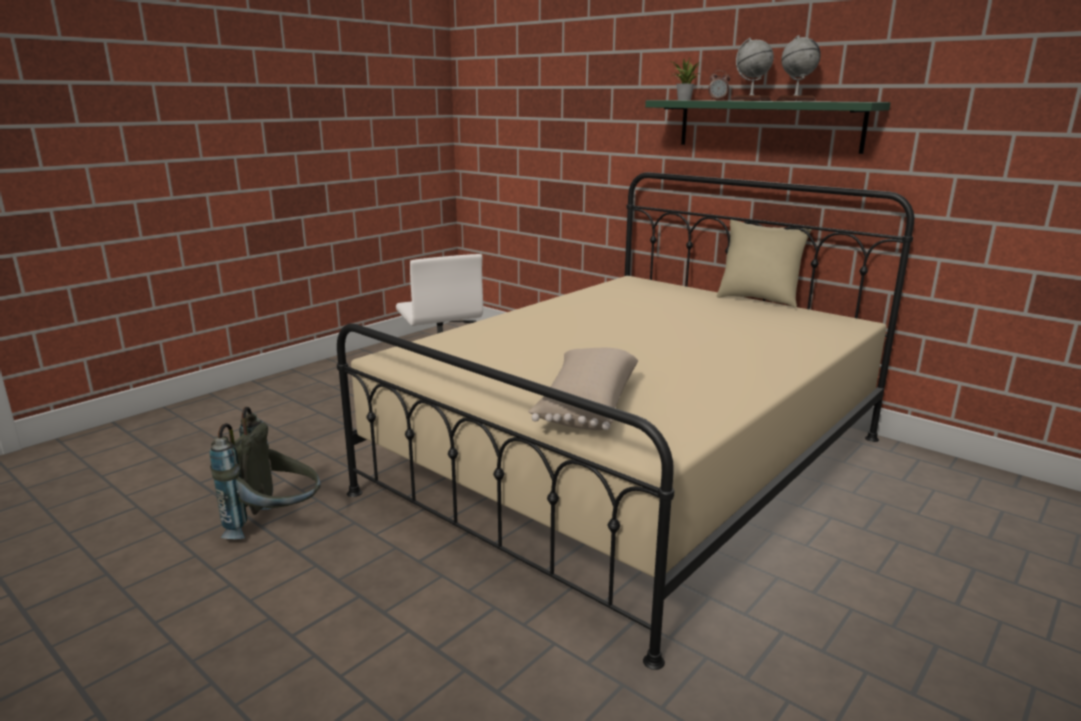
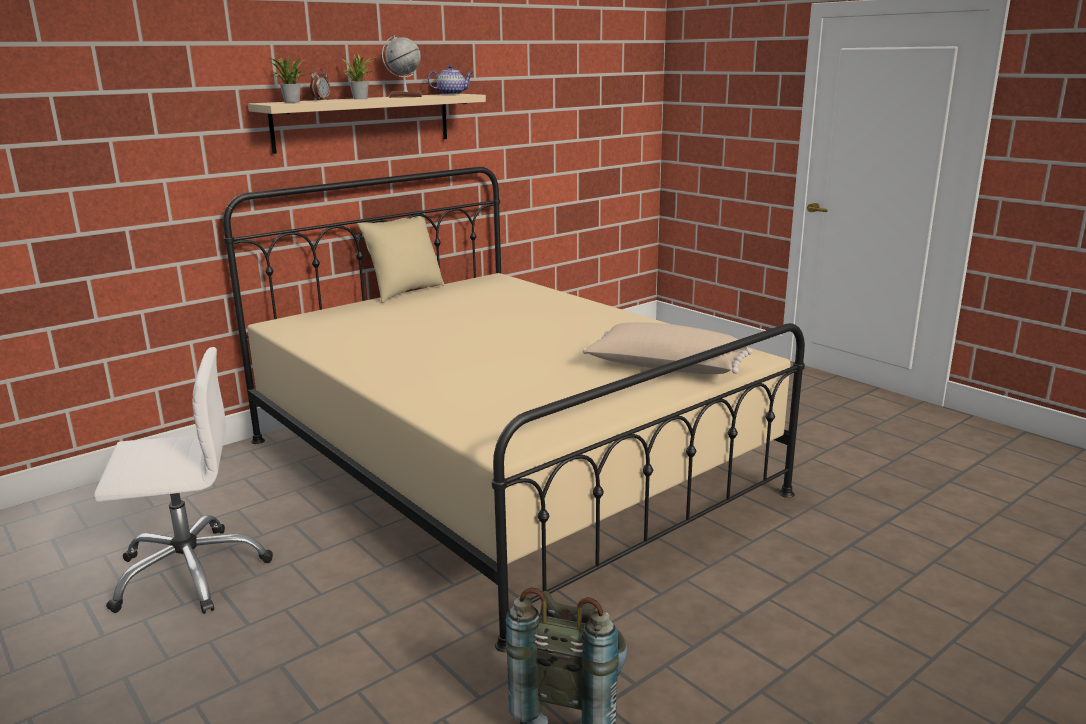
camera: 80 degrees left, 0 degrees up
(750, 100) = (362, 98): globe -> potted plant
(767, 125) = (363, 122): green shelf -> beige shelf
(861, 101) = (452, 94): none -> teapot

